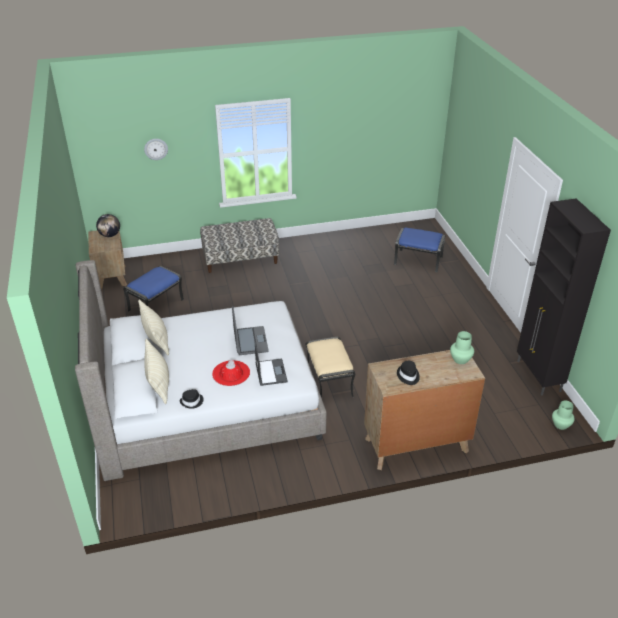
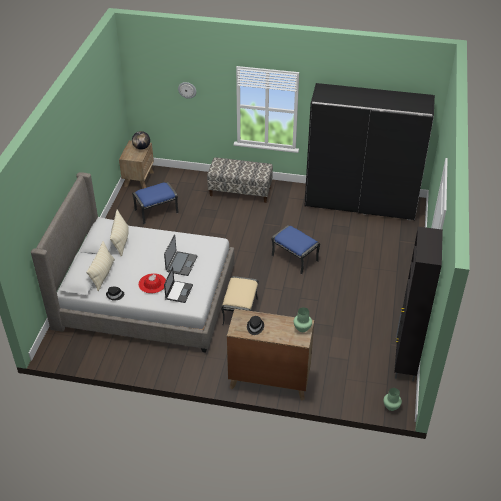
camera: 25 degrees right, 5 degrees up
(375, 238) = (361, 202): none -> black wardrobe
(418, 260) = (382, 233): blue ottoman -> blue ottoman (295, 258)

